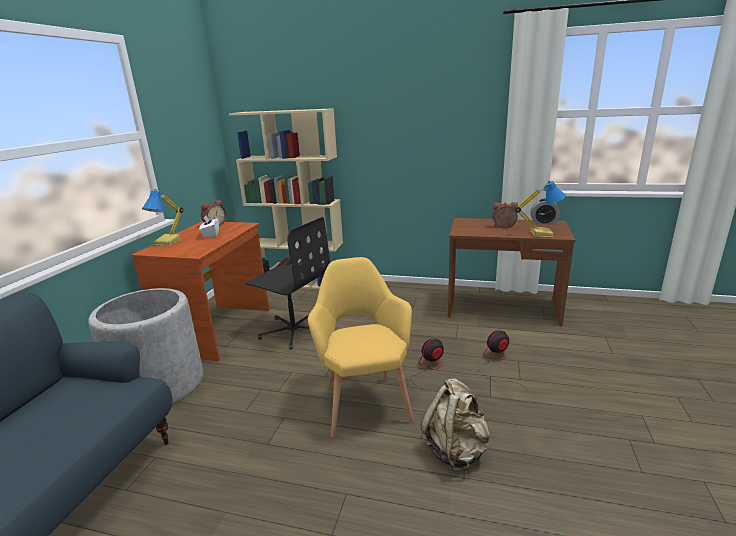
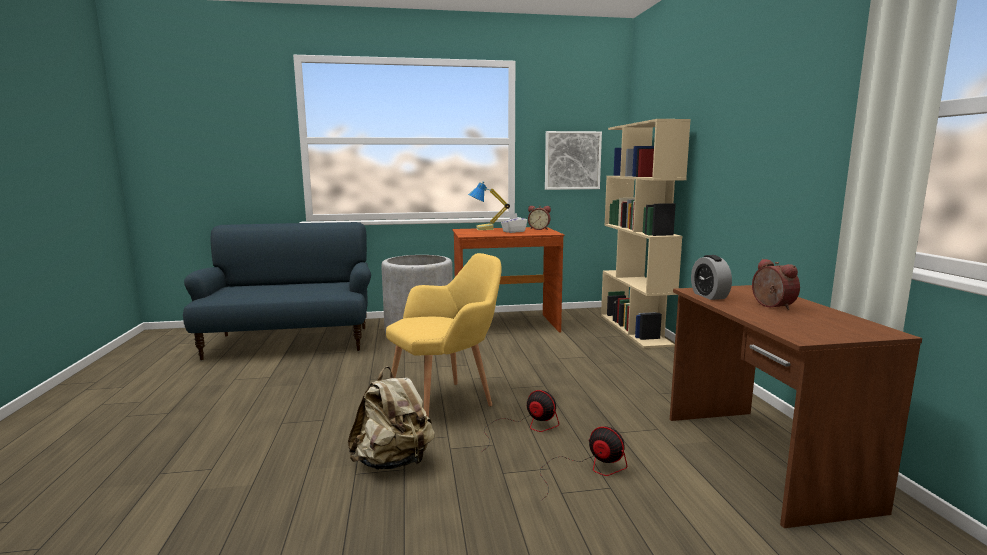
camera: 65 degrees right, 10 degrees down
(191, 148) = (572, 160): none -> picture
(293, 330) = (535, 349): black office chair -> none
(541, 233) = (784, 325): table lamp -> none
(543, 223) = (860, 324): alarm clock -> alarm clock (709, 296)

